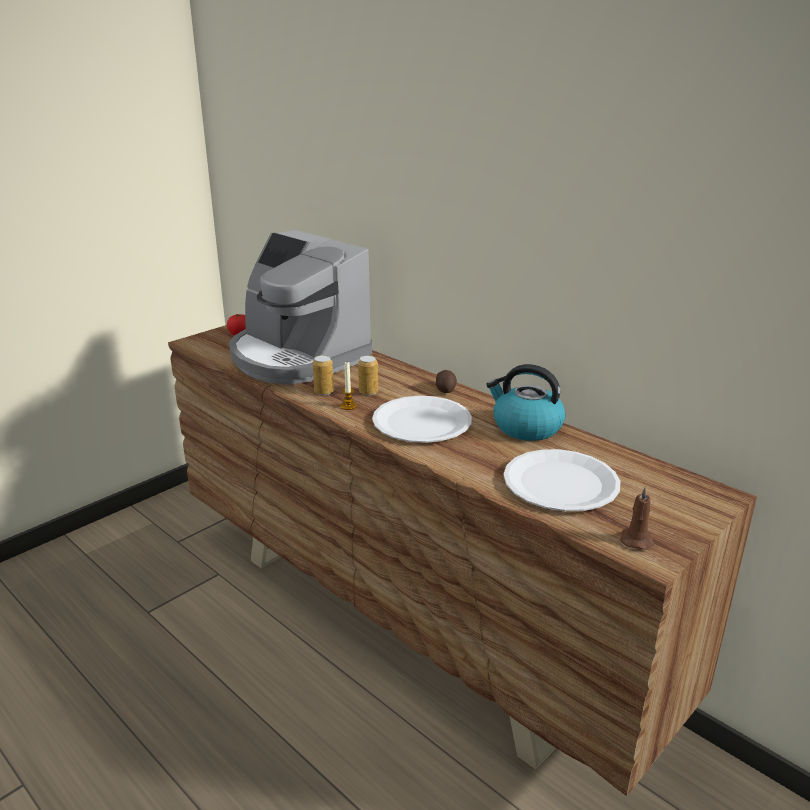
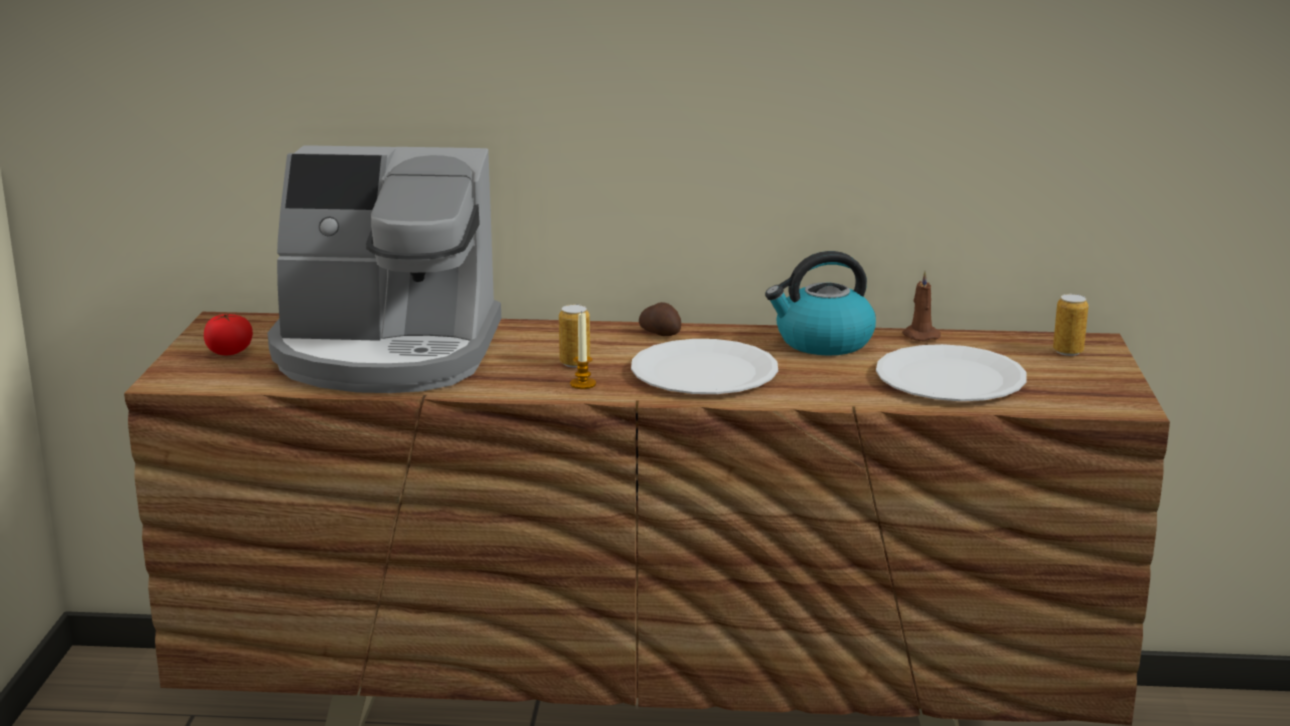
camera: 40 degrees left, 5 degrees down
(324, 392) = (517, 380): can -> can (1068, 351)
(636, 539) = (1091, 398): brown candle -> brown candle (919, 335)

